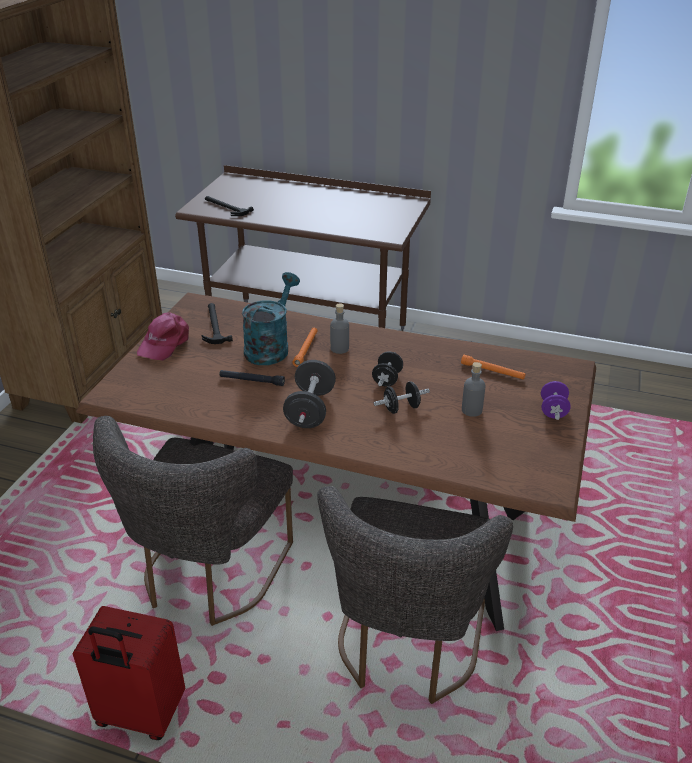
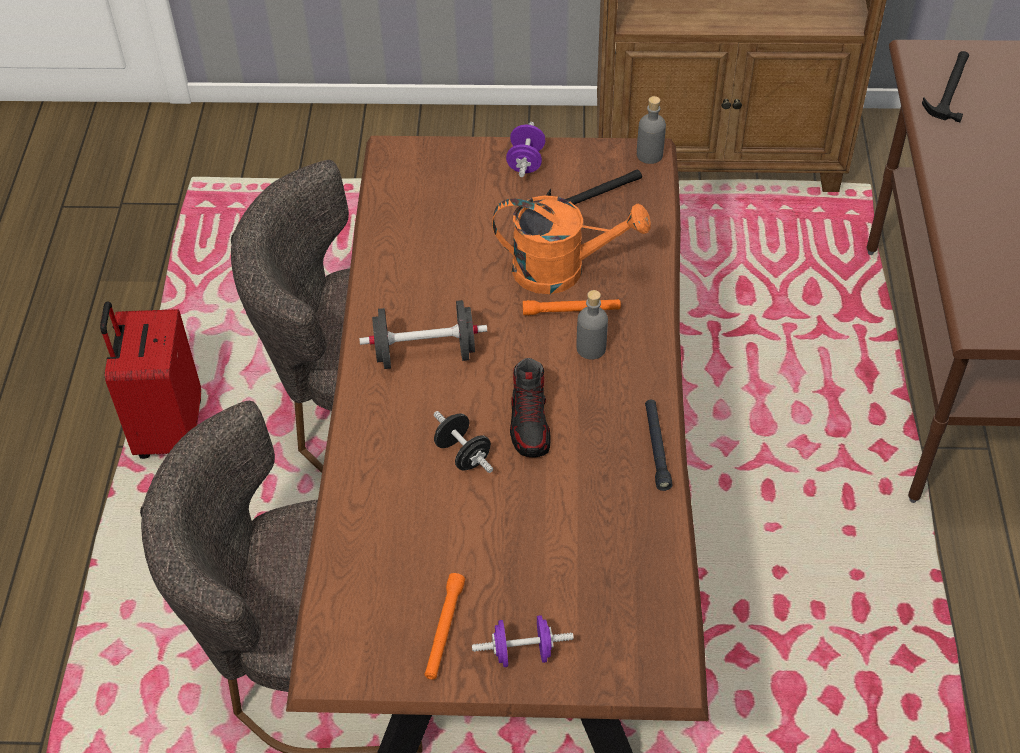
camera: 75 degrees right, 15 degrees up
(164, 343) = (526, 162): pink cap -> purple dumbbell
(252, 381) = (470, 275): black flashlight -> black flashlight (656, 448)
(270, 347) = (562, 270): turquoise watering can -> orange watering can
(387, 379) = (530, 423): black dumbbell -> shoe
(471, 410) = (487, 541): grey bottle -> grey bottle (649, 155)
(492, 371) = (604, 555): orange flashlight -> orange flashlight (444, 630)

